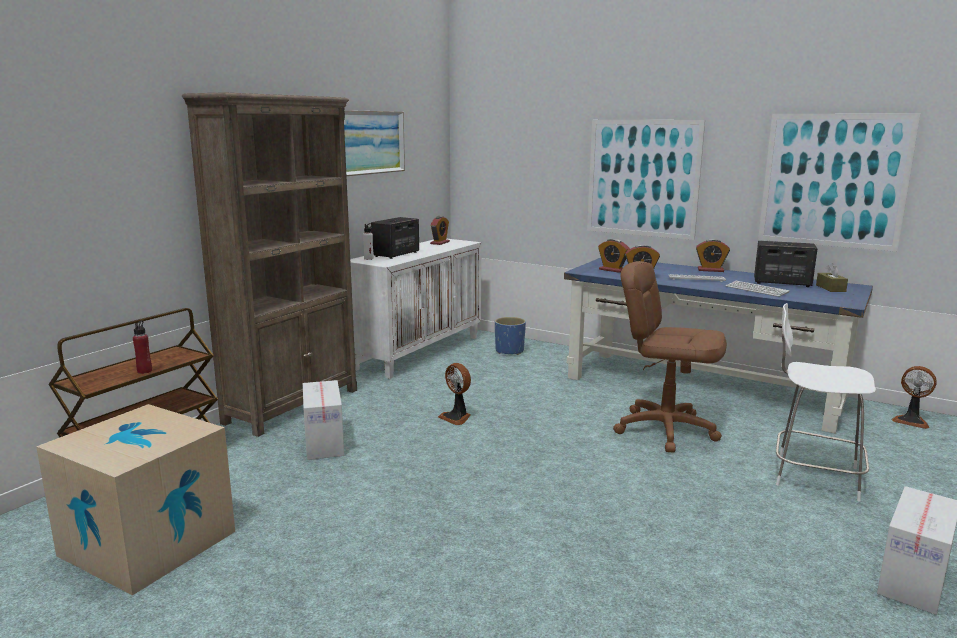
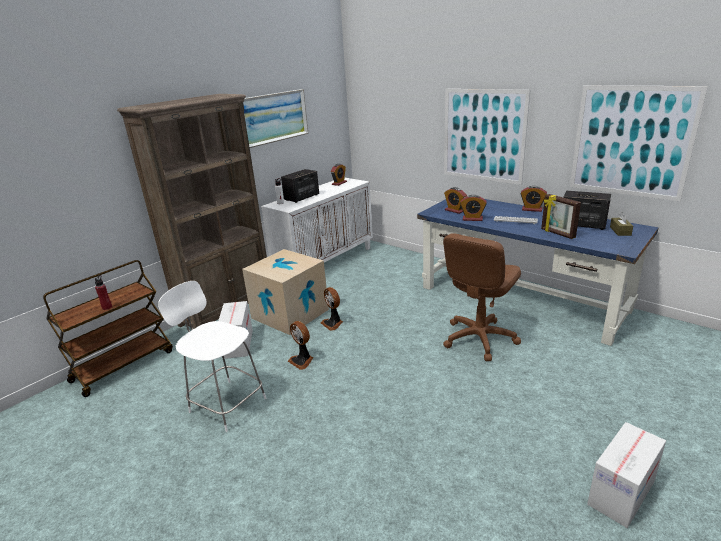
camera: 10 degrees right, 10 degrees up
(148, 543) = (107, 425): cardboard box -> cardboard box (290, 314)
(509, 351) = (389, 261): blue planter -> none
(665, 430) = (479, 338): brown office chair -> brown office chair turned 90 degrees counterclockwise
(756, 290) = (557, 233): keyboard -> picture frame
(812, 475) = (577, 387): white chair -> white chair (226, 404)
(911, 421) = (679, 335): fan -> fan (302, 360)

